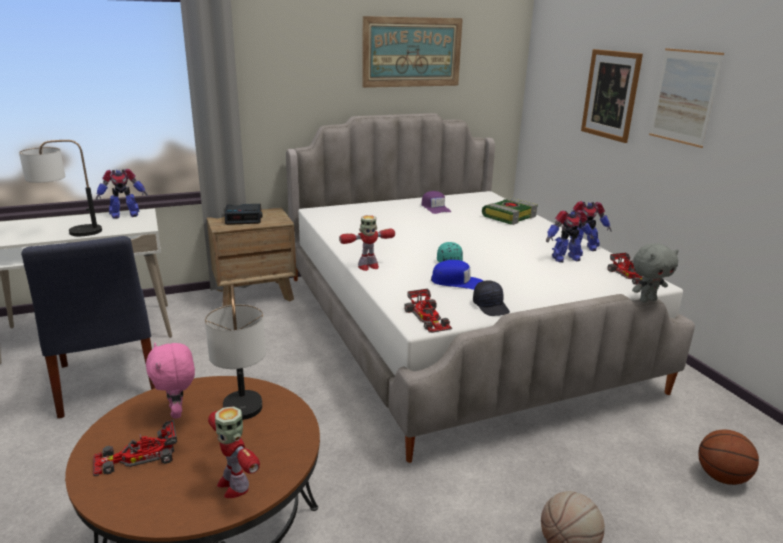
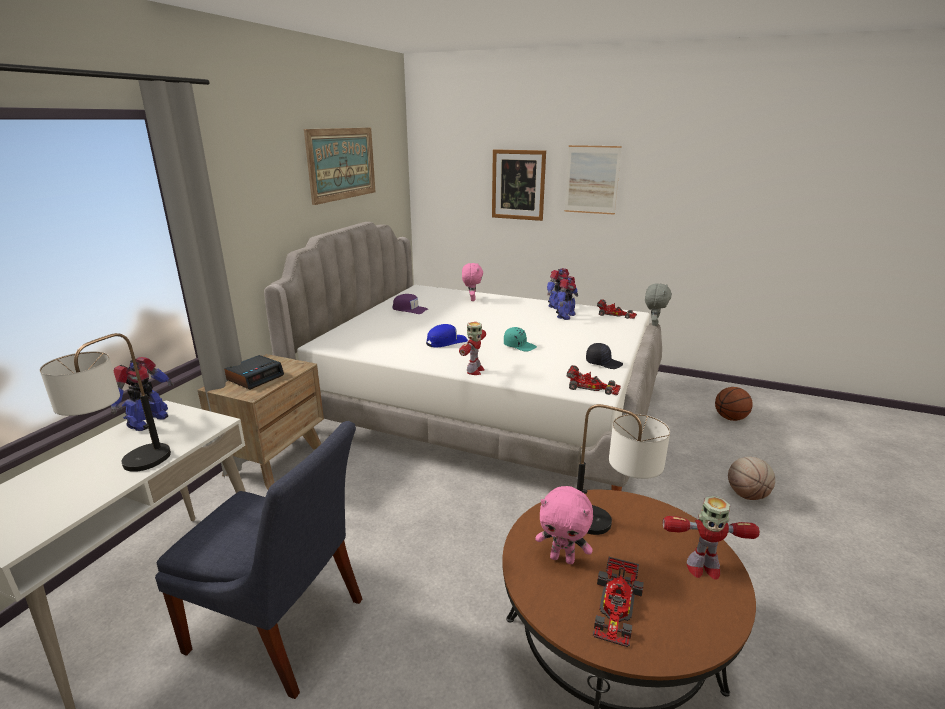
camera: 45 degrees left, 0 degrees up
(457, 282) = (551, 356): blue cap -> blue cap (446, 341)
(509, 216) = (472, 299): book -> pink plush toy

